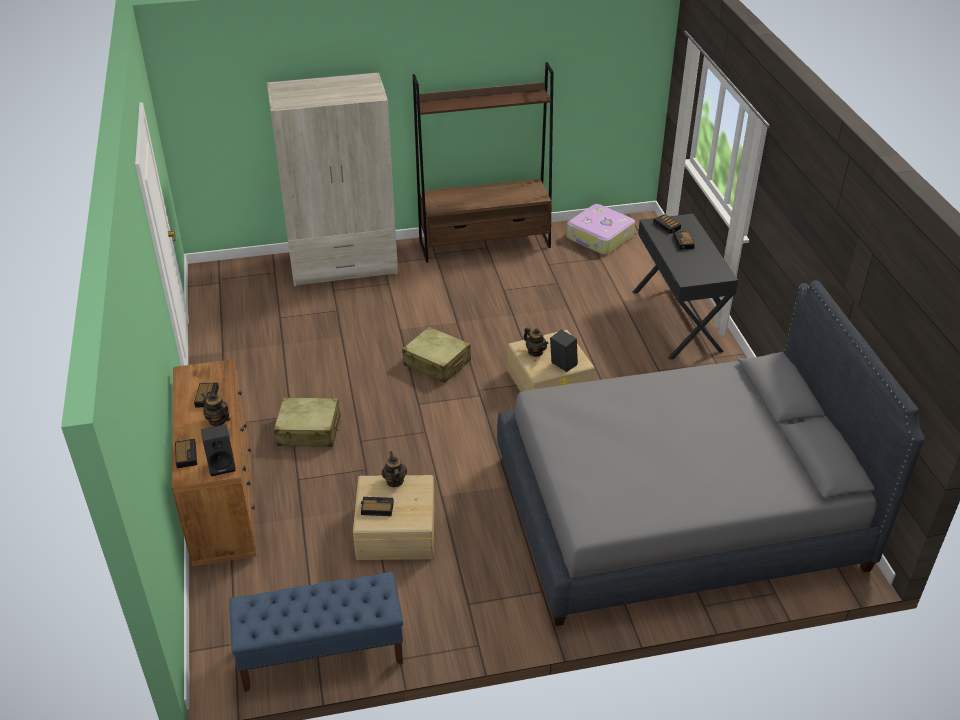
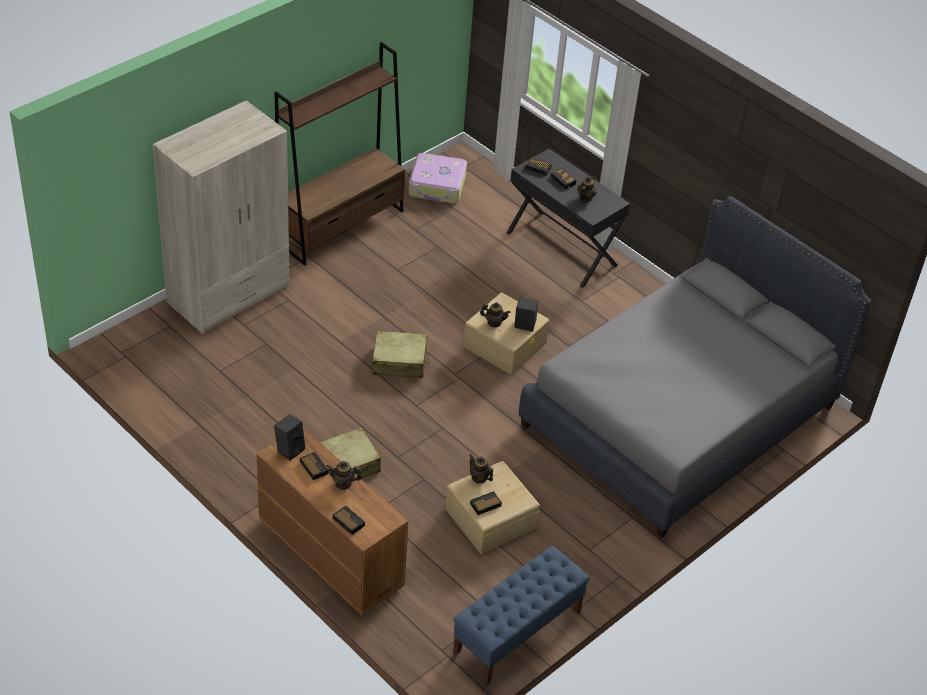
camera: 35 degrees left, 5 degrees up
(222, 465) = (384, 517): black speaker -> black speaker (290, 449)
(693, 262) = (585, 198): none -> teapot

